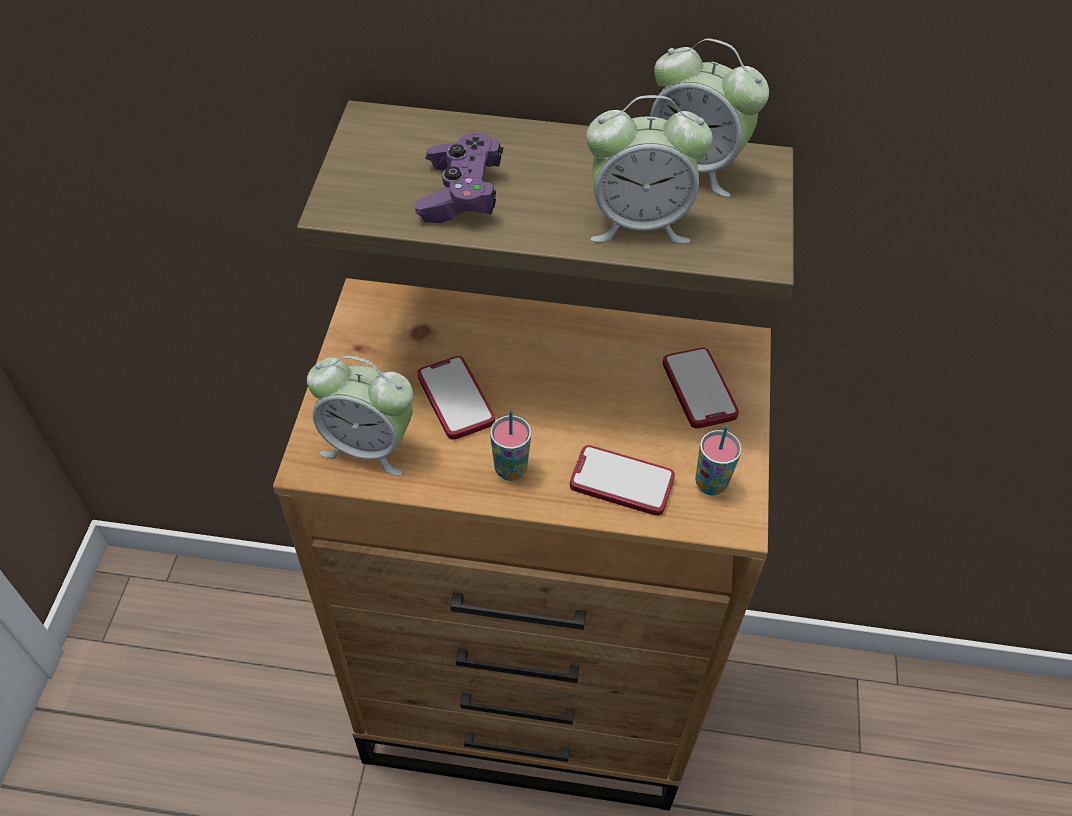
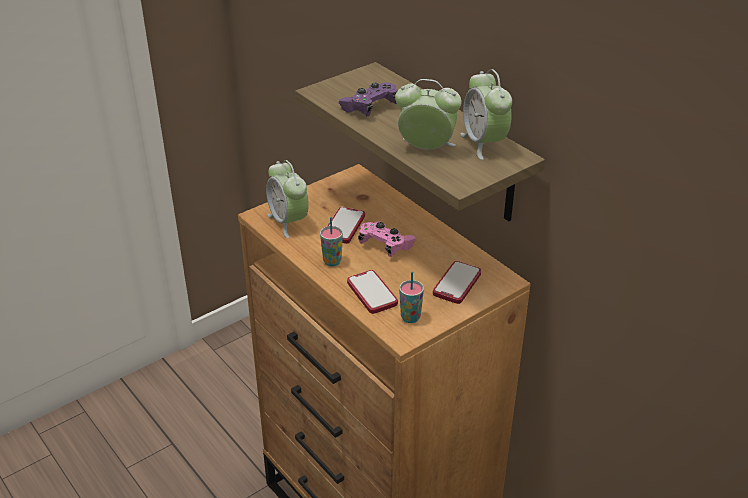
camera: 45 degrees right, 15 degrees down
(546, 392) = (385, 245): none -> pink game controller
(638, 222) = (426, 149): alarm clock -> alarm clock turned 150 degrees clockwise

